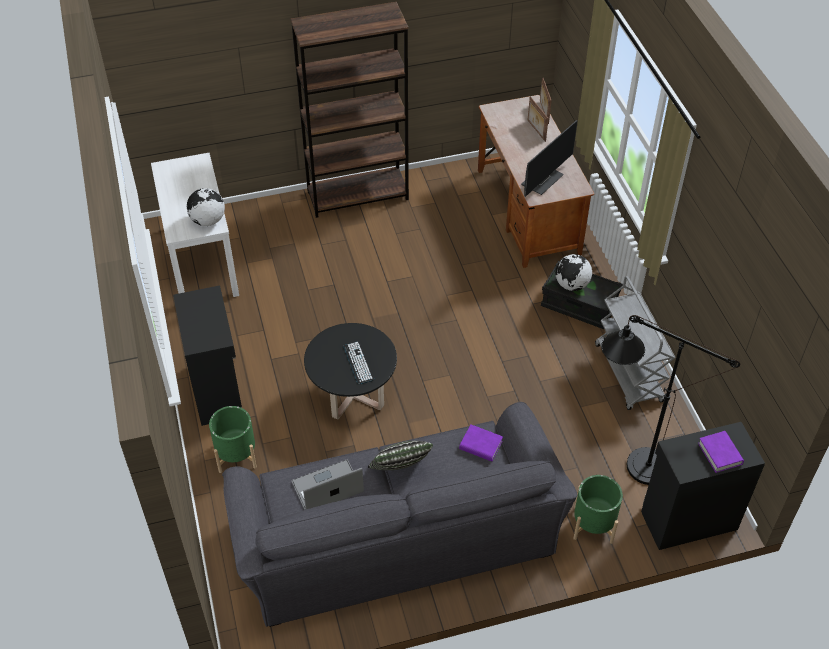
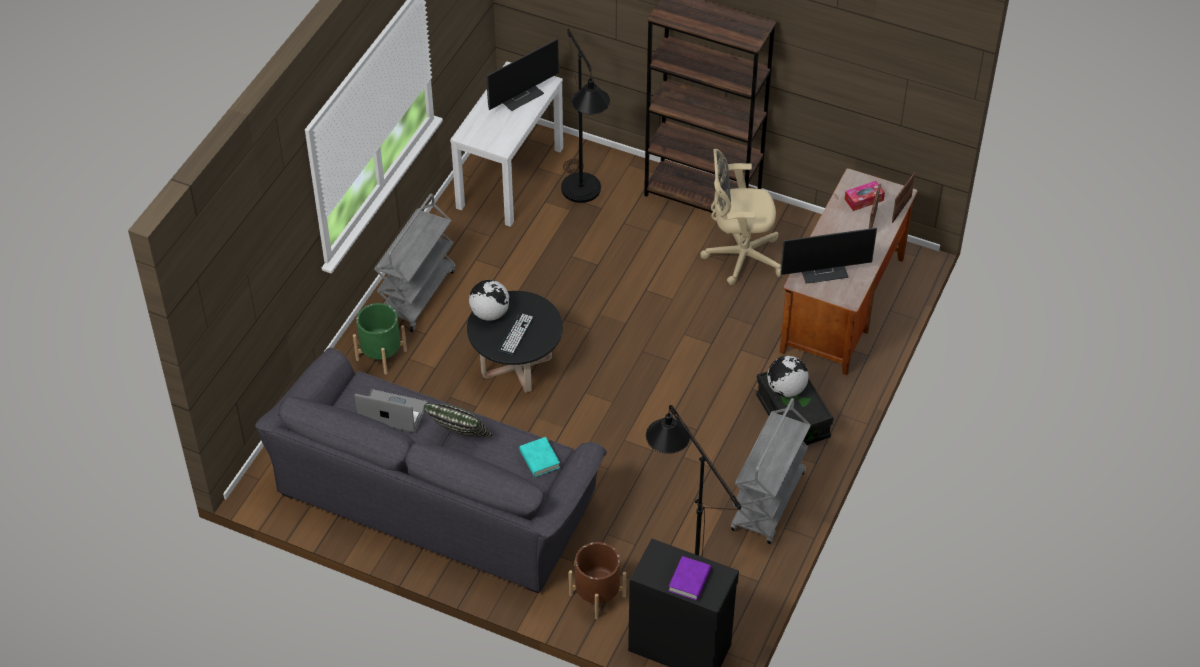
camera: 40 degrees right, 0 degrees up
(189, 181) = (520, 95): none -> monitor
(208, 220) = (500, 139): globe -> globe (490, 313)
(217, 390) = (417, 294): black cabinet -> grey cart
(272, 243) = (583, 197): none -> black floor lamp
(426, 220) = (739, 257): none -> beige office chair
(480, 445) = (539, 459): purple book -> turquoise book
(513, 119) = (864, 200): none -> tissue box
(593, 524) = (597, 595): green planter -> brown planter

